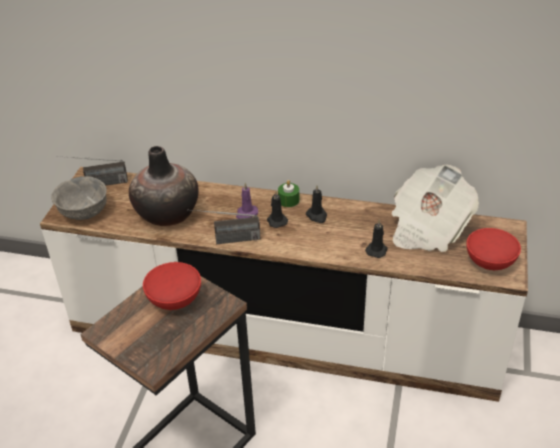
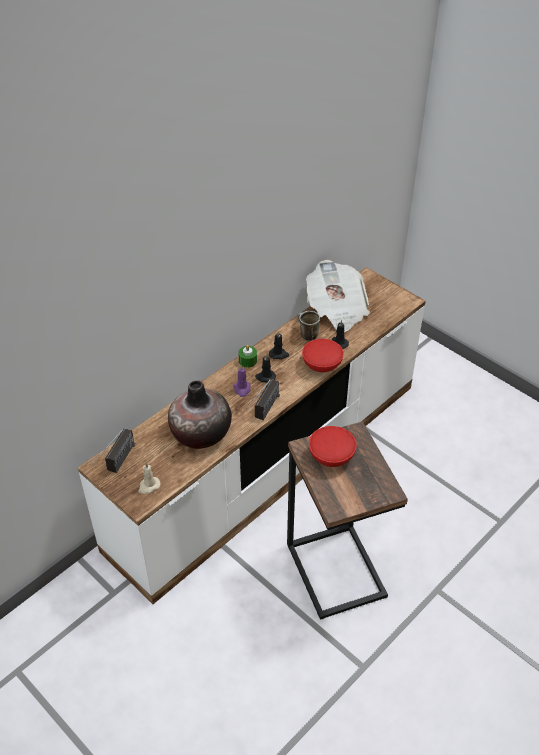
camera: 60 degrees left, 5 degrees up
(83, 212) = (149, 486): grey bowl -> beige candle
(365, 222) = (306, 335): none -> mug
(489, 261) = (389, 301): red bowl -> red bowl (321, 365)

